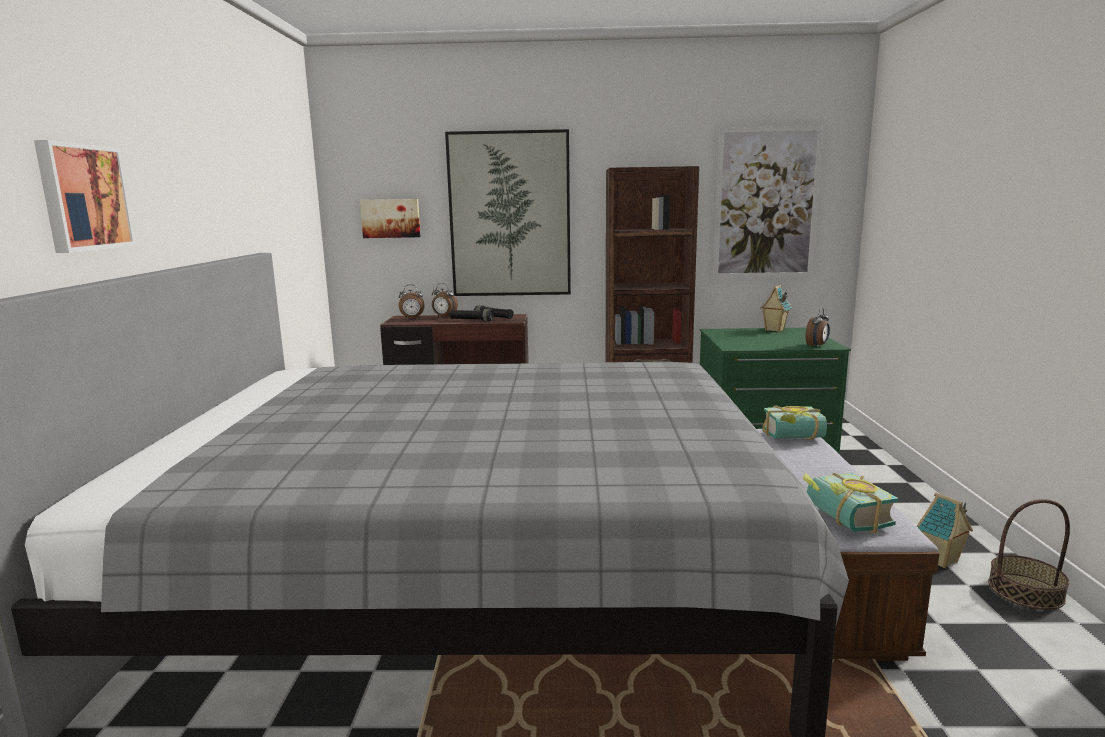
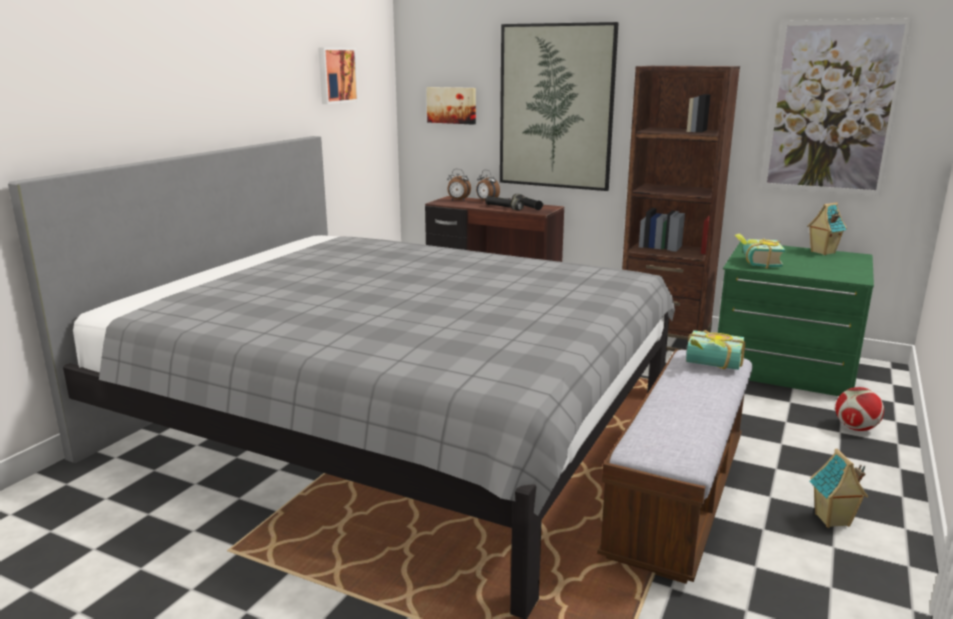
camera: 25 degrees right, 5 degrees up
(83, 197) = (144, 100): picture -> picture (336, 75)
(817, 346) = (838, 276): alarm clock -> none
(841, 519) = (644, 439): book -> book (756, 263)
(867, 476) = (856, 428): none -> football
(1025, 591) = (893, 569): basket -> none

